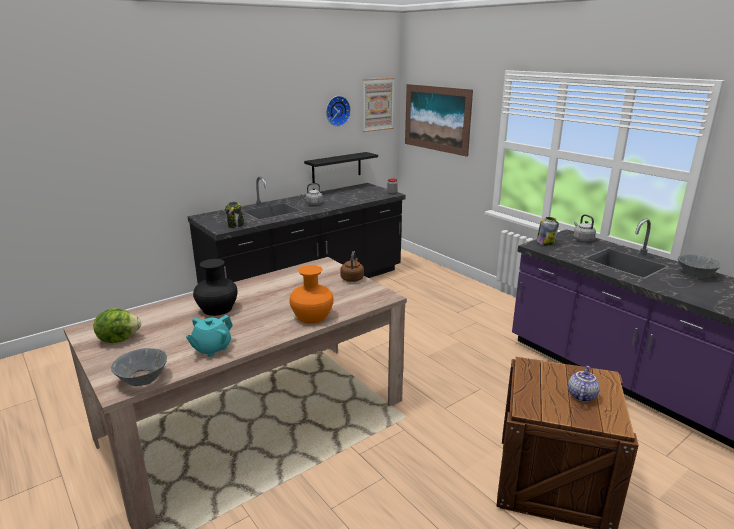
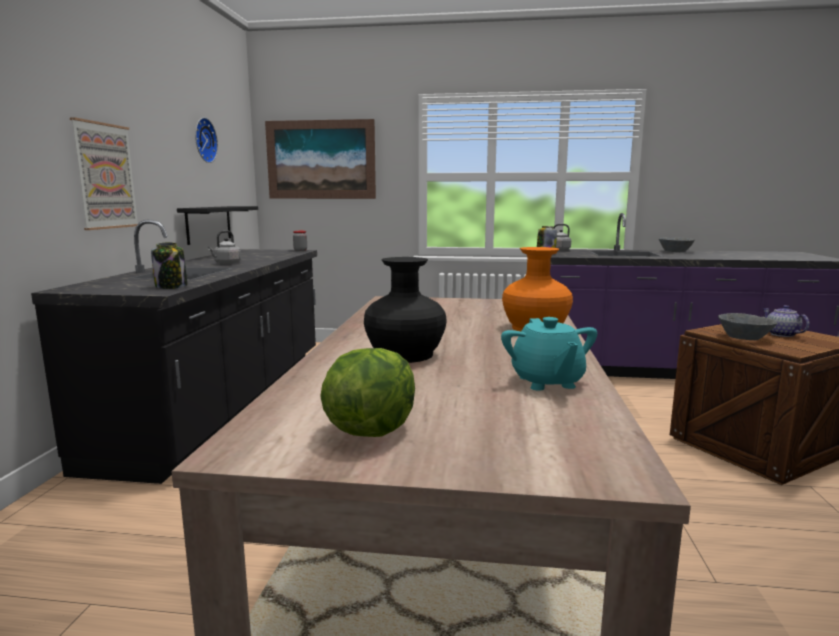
camera: 45 degrees left, 10 degrees down
(142, 379) = (595, 444): grey bowl -> grey bowl (744, 338)
(352, 278) = (463, 301): brown kettle -> none
(377, 104) = (237, 143): picture -> picture (105, 176)

